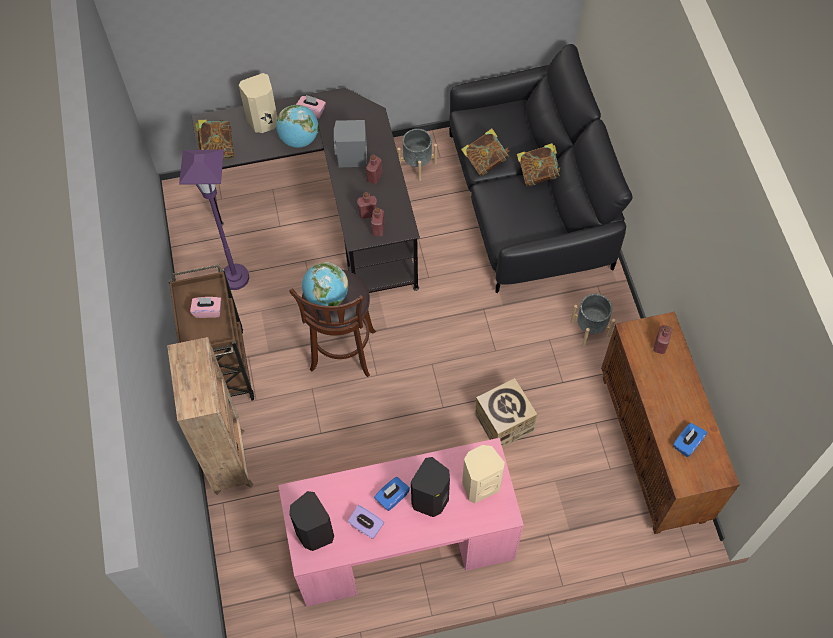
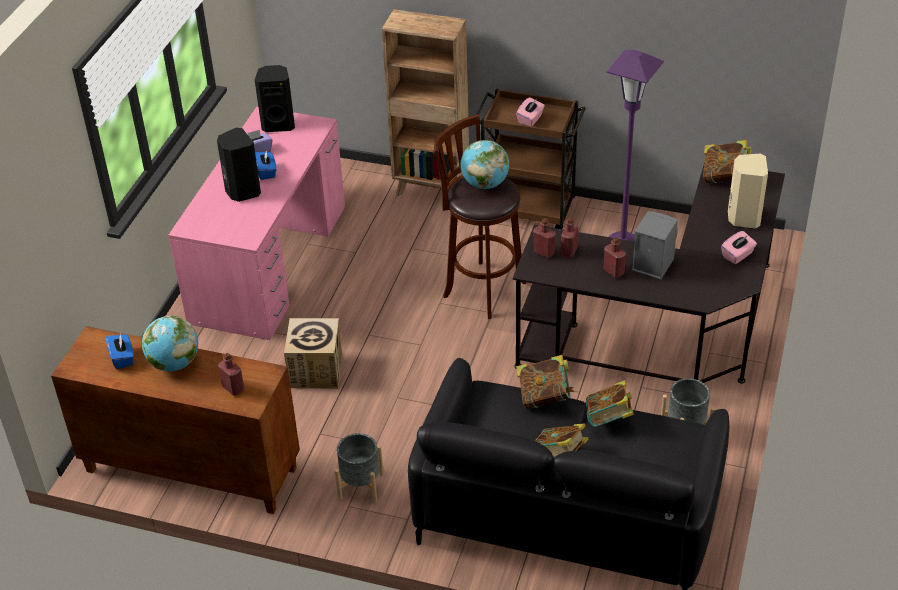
camera: 120 degrees right, 20 degrees down
(299, 139) = (702, 235): globe -> globe (174, 363)
(480, 485) = (226, 223): beige speaker -> none
(490, 203) = (544, 397): none -> book

